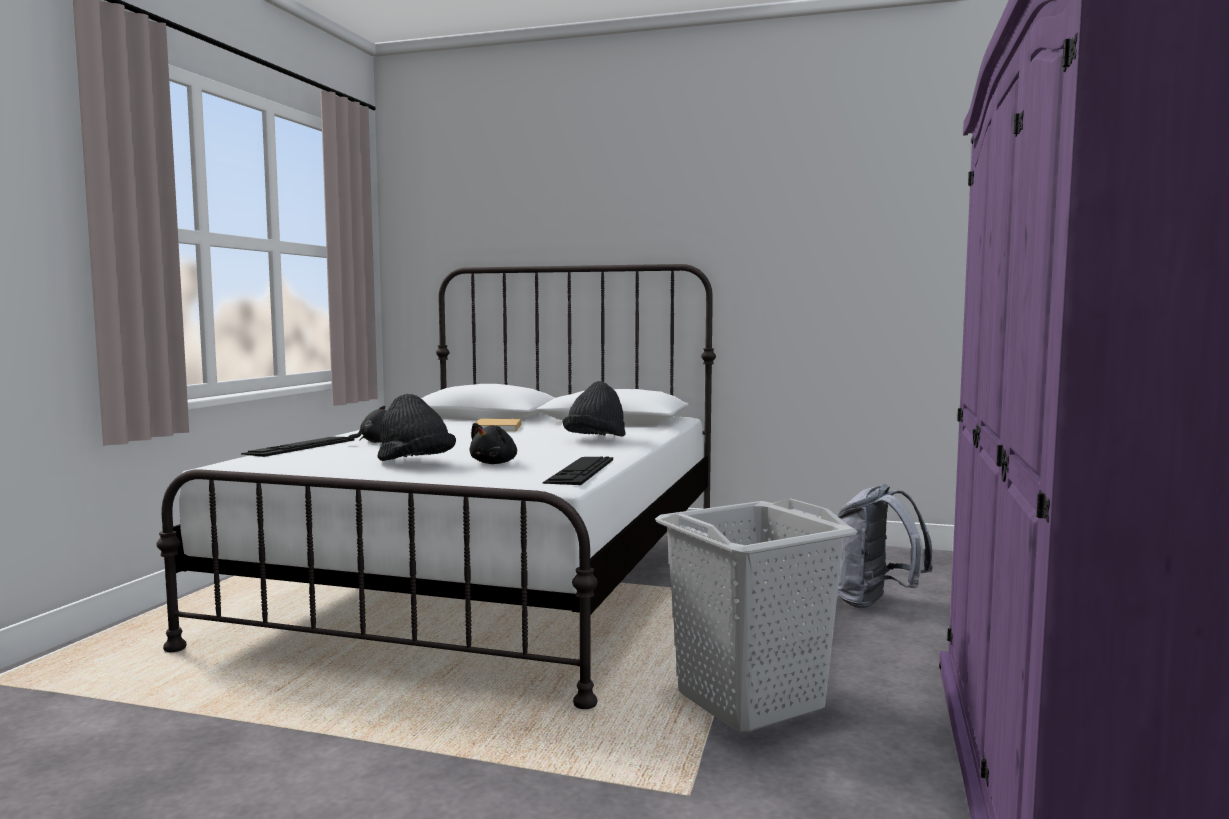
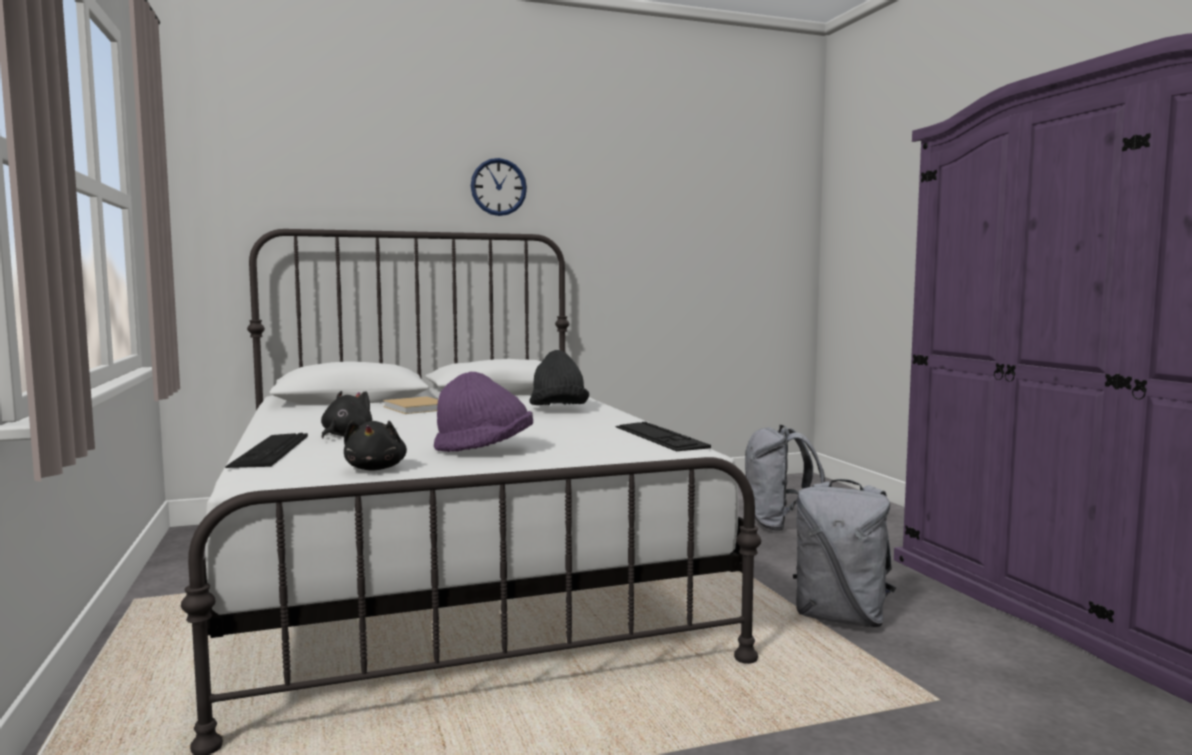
camera: 35 degrees left, 0 degrees up
(415, 463) = (484, 450): black hat -> purple hat
(495, 463) = (560, 440): black plush toy -> black plush toy (376, 468)
(653, 218) = (498, 187): none -> wall clock
(751, 700) = (841, 618): grey laundry basket -> grey backpack

